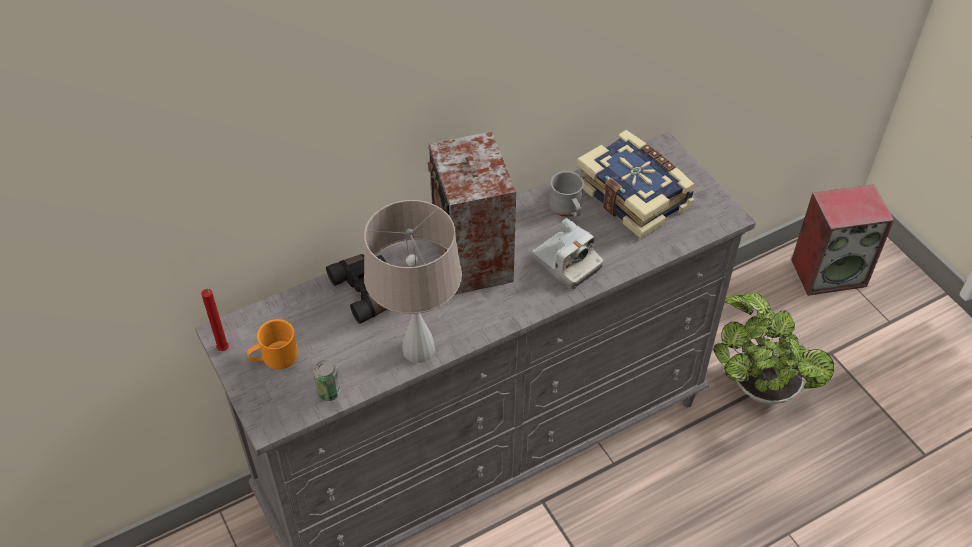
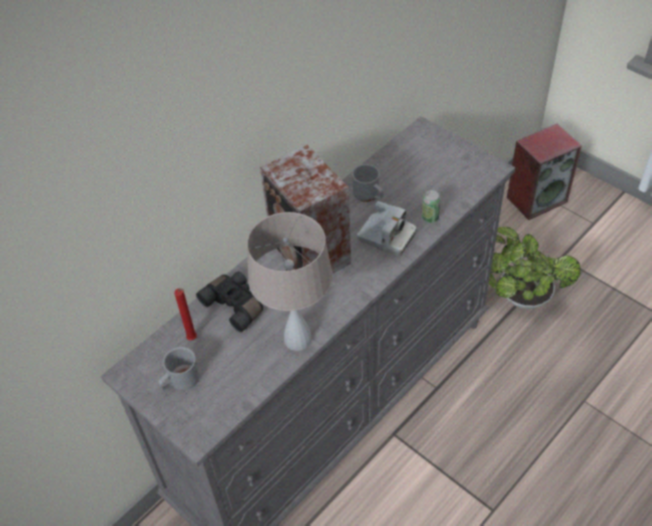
camera: 15 degrees left, 0 degrees up
(224, 351) = (134, 388): red candle -> red candle (193, 339)
(274, 358) = (180, 381): orange mug -> grey mug
(329, 393) = (238, 396): can -> can (430, 218)
(634, 195) = (416, 170): book -> none

